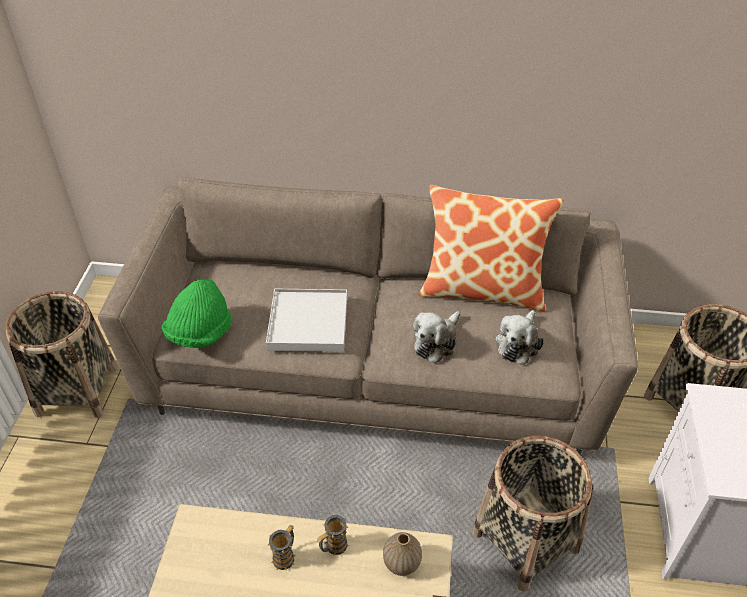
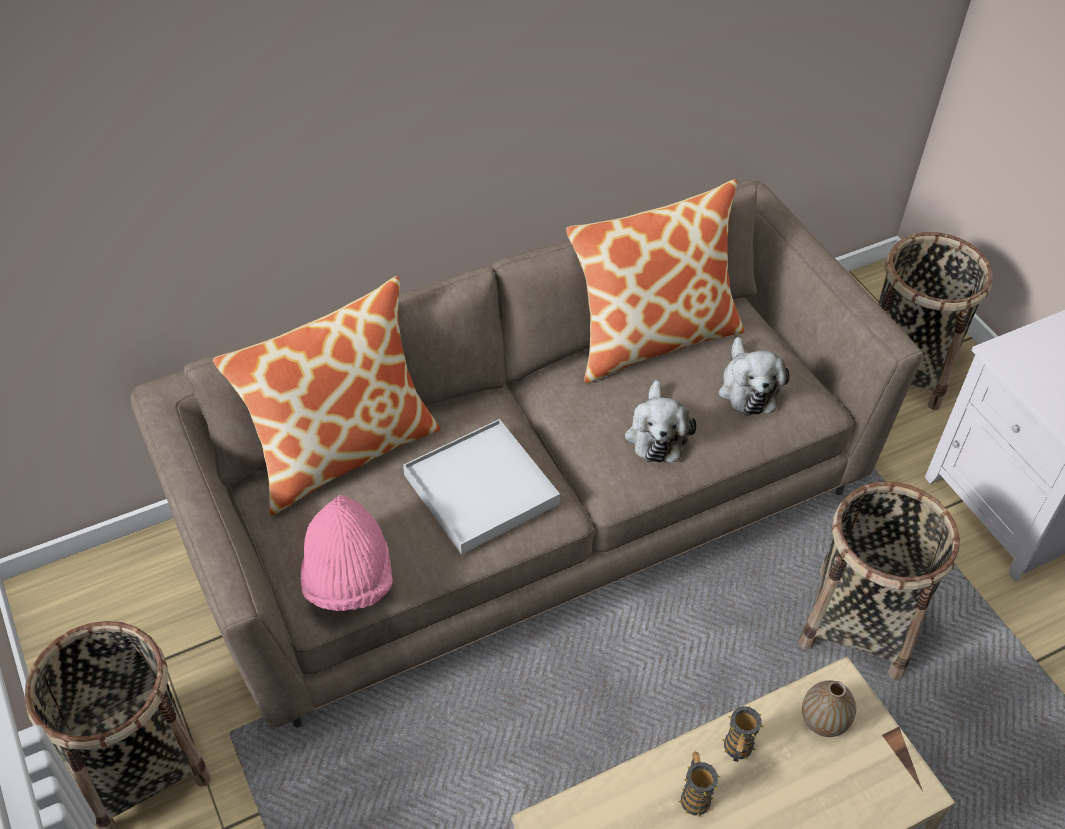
camera: 35 degrees left, 5 degrees up
(200, 333) = (348, 578): green hat -> pink hat
(256, 269) = (342, 450): none -> pillow

